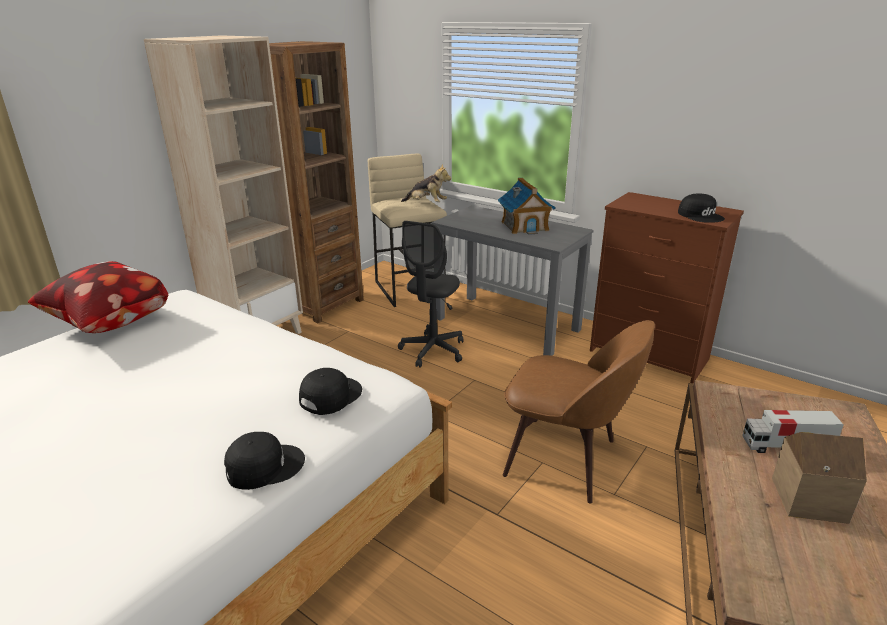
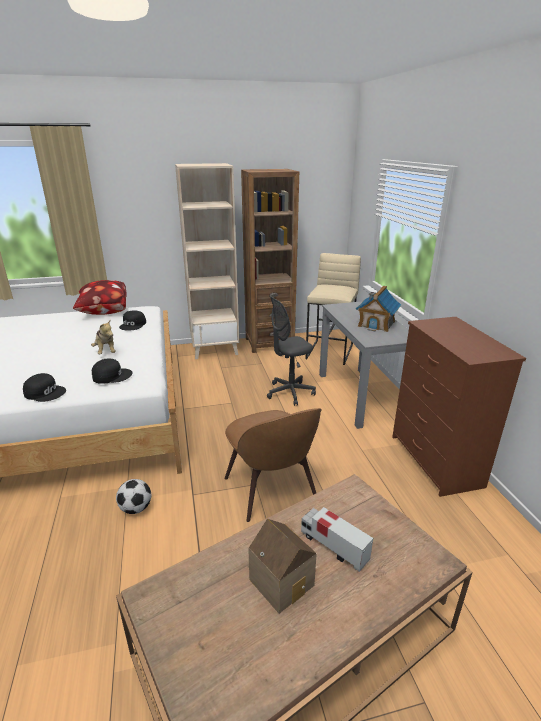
camera: 40 degrees right, 0 degrees up
(426, 204) = (341, 292): plush toy -> plush toy (106, 351)
(458, 573) = (136, 508): none -> football
(700, 215) = (470, 349): black cap -> black cap (133, 325)

